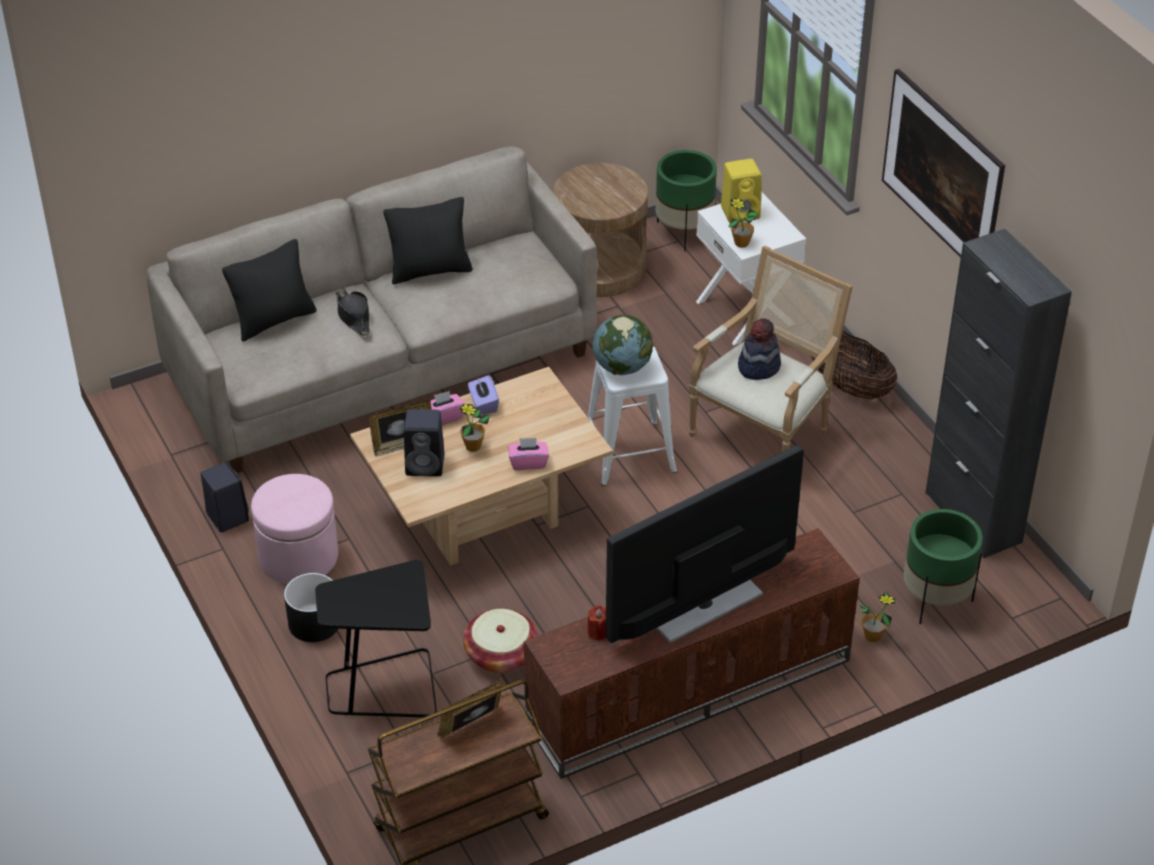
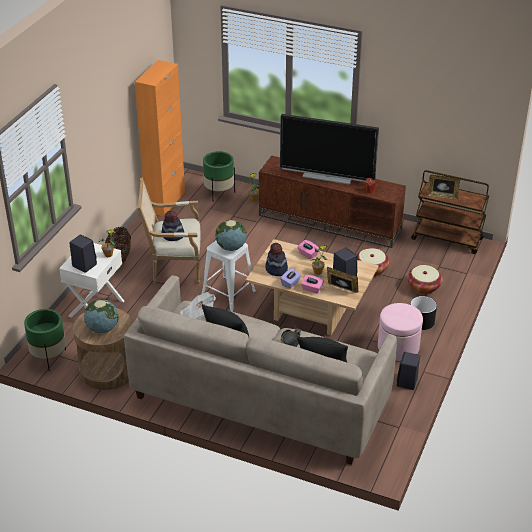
camera: 130 degrees left, 5 degrees down
(383, 688) = (423, 286): black side table -> basket
(519, 273) = (197, 314): none -> newspaper
(533, 408) = (276, 269): none -> hat
(592, 187) = (102, 329): none -> globe
(741, 212) = (83, 265): yellow speaker -> black speaker
(938, 200) = (104, 127): picture -> none
(973, 517) = (165, 202): black cabinet -> orange cabinet

